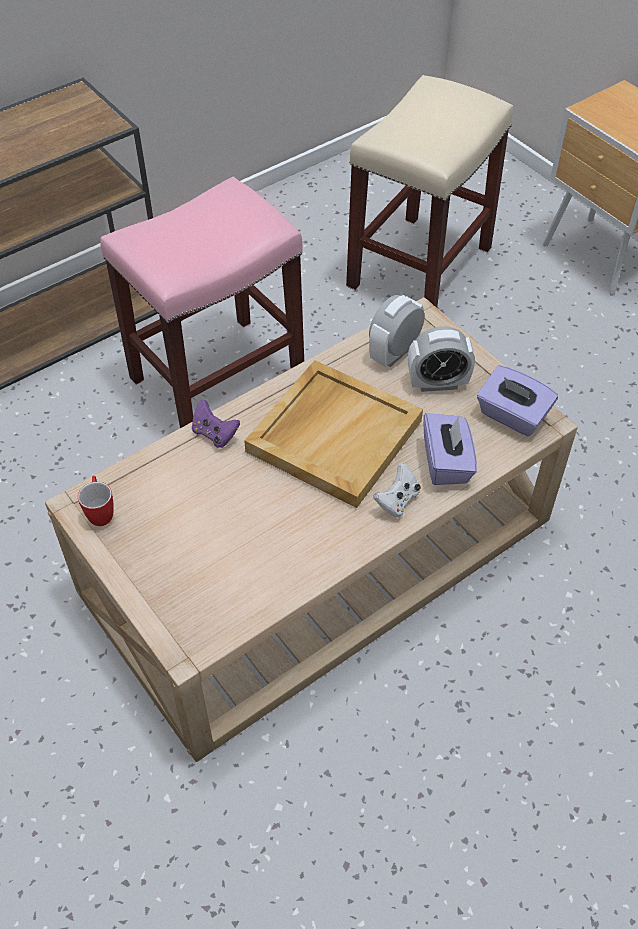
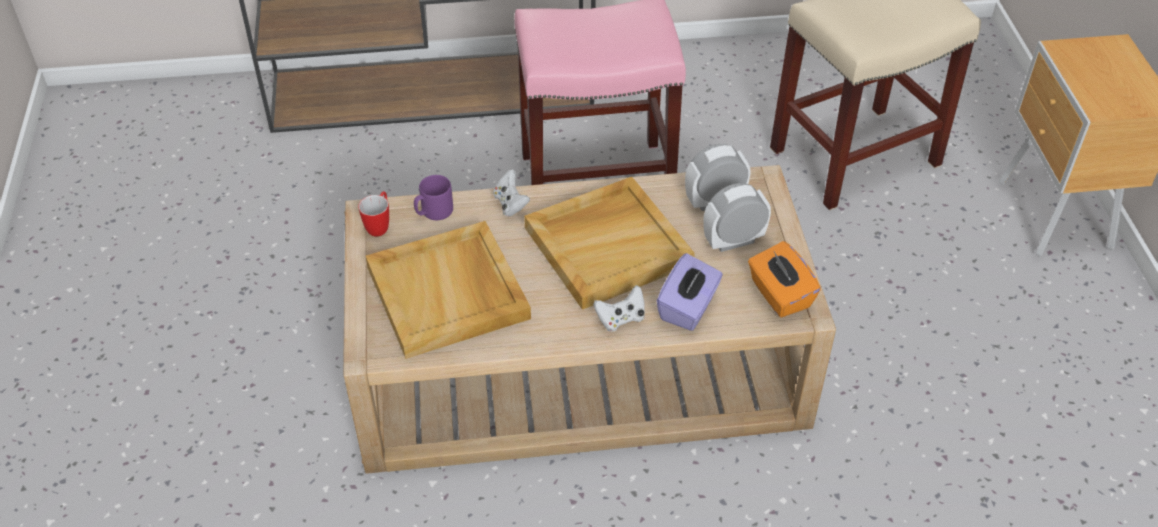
camera: 30 degrees right, 5 degrees down
(145, 474) = (433, 212): none -> purple mug
(214, 434) = (510, 204): purple game controller -> white game controller
(221, 550) = (449, 293): none -> beige tray
(437, 383) = (733, 241): alarm clock -> alarm clock turned 135 degrees clockwise
(512, 416) = (779, 295): purple tissue box -> orange tissue box

